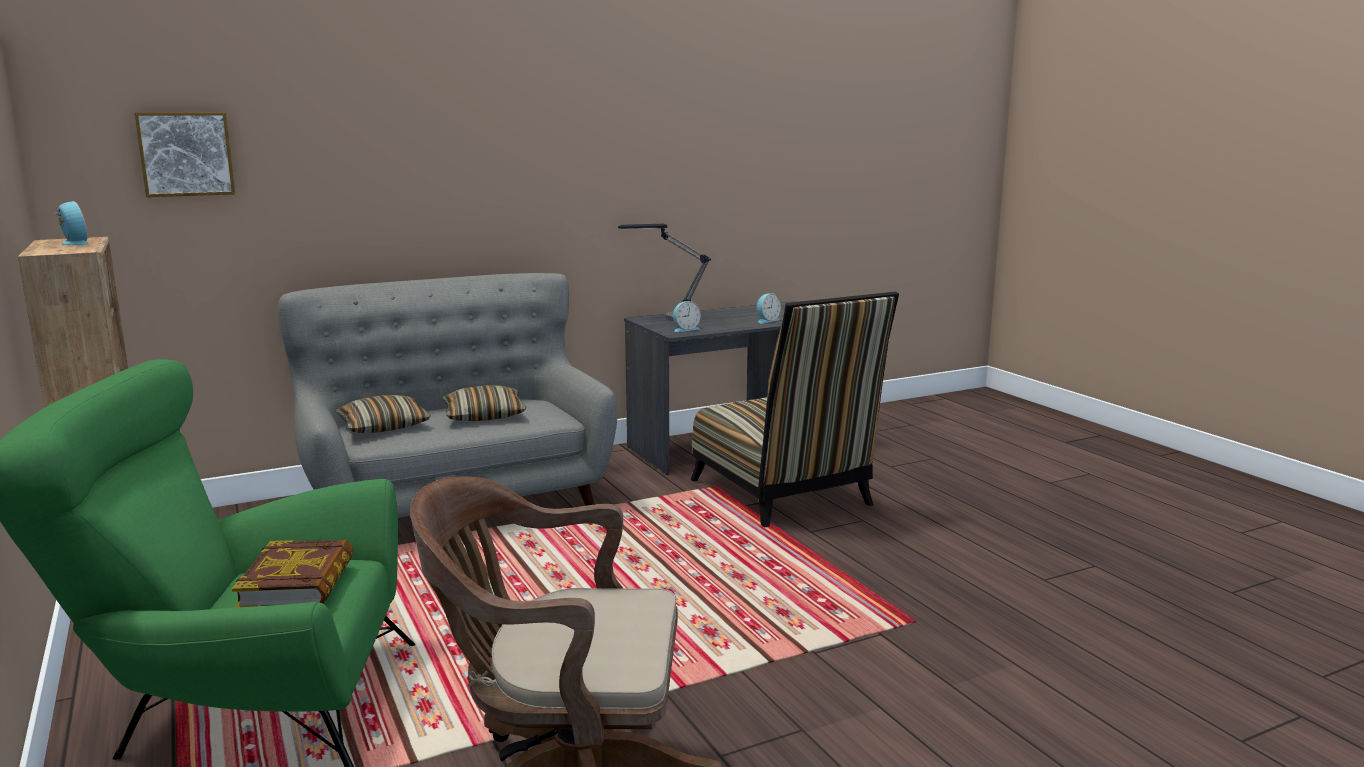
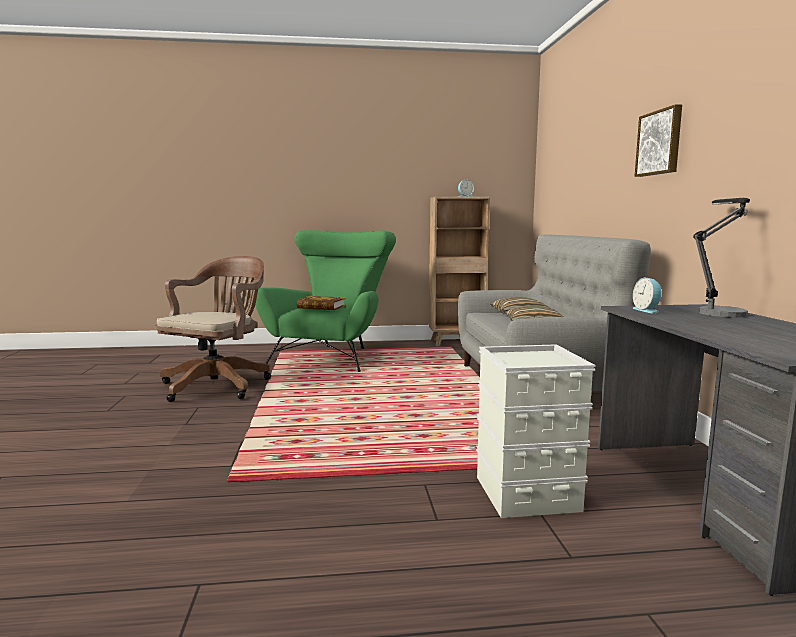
camera: 110 degrees right, 5 degrees down
(186, 154) = (560, 160): picture -> picture (660, 143)
(766, 320) = (724, 332): alarm clock -> none
(785, 496) = (525, 493): chair -> grey storage box

